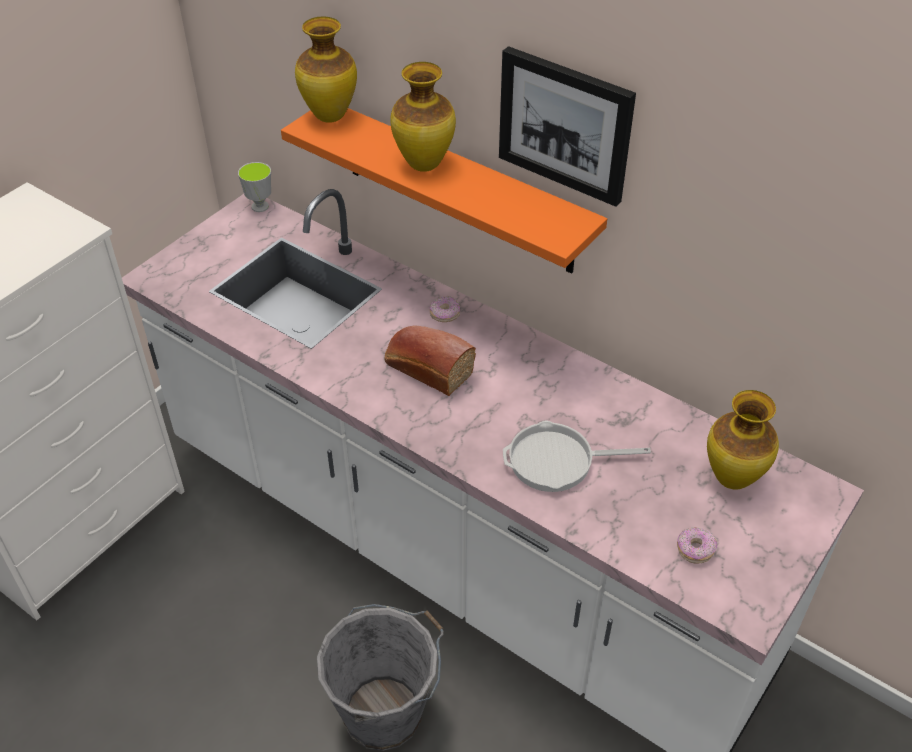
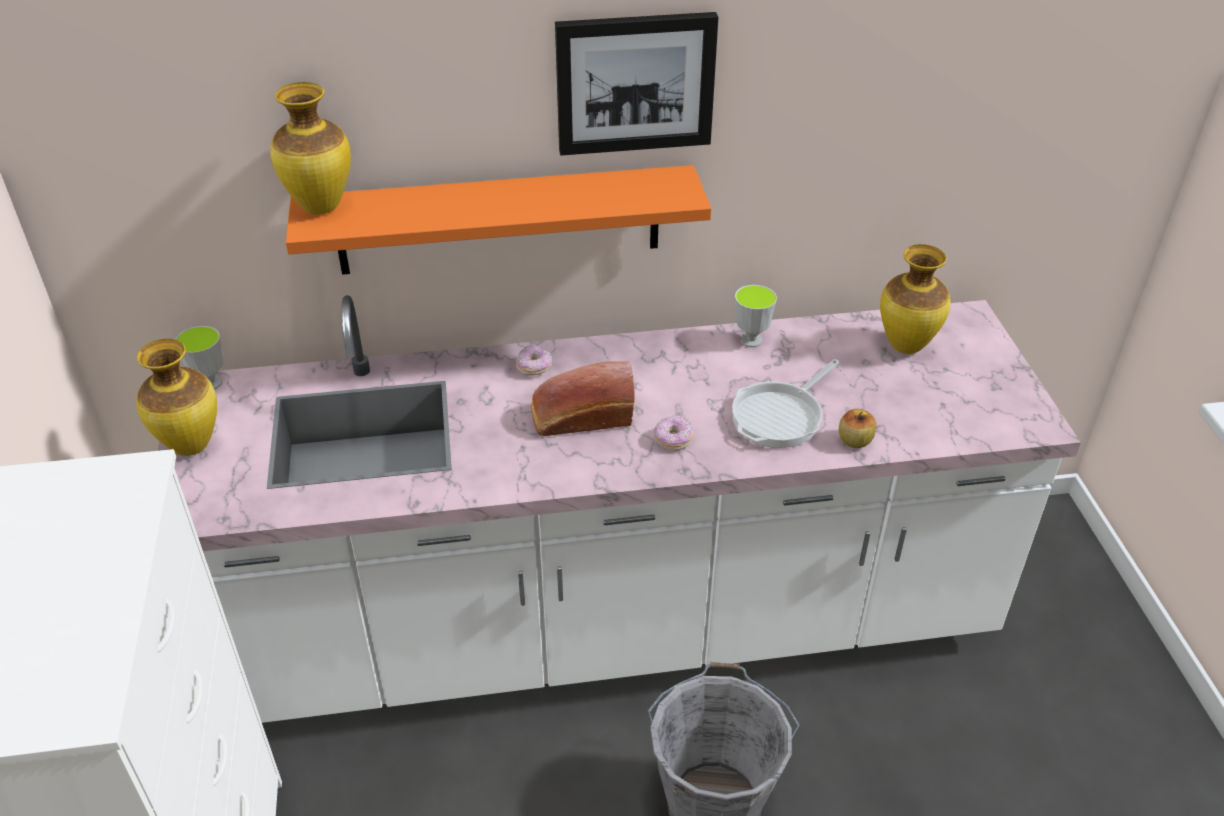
camera: 45 degrees left, 5 degrees down
(425, 165) = (482, 201): vase -> vase (192, 446)
(583, 517) = (854, 441): none -> apple
(617, 393) = (751, 340): none -> cup
(695, 550) = (951, 408): donut -> donut (673, 439)

